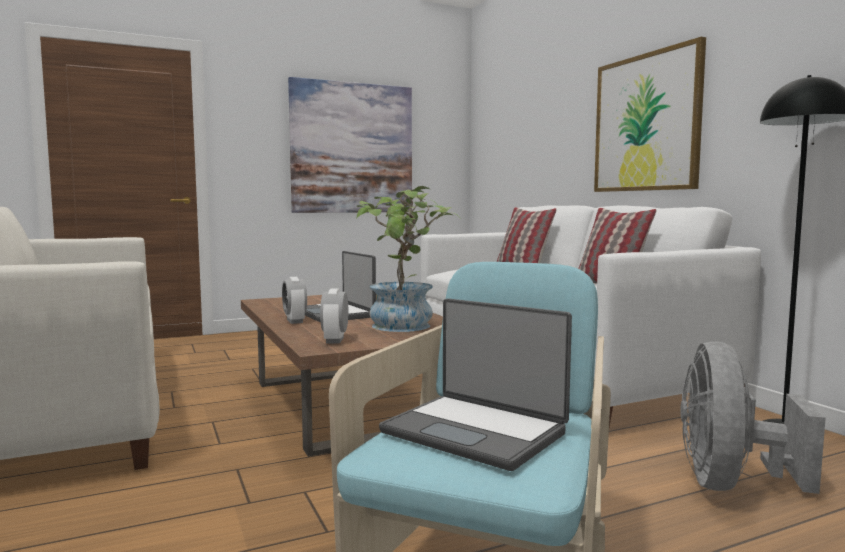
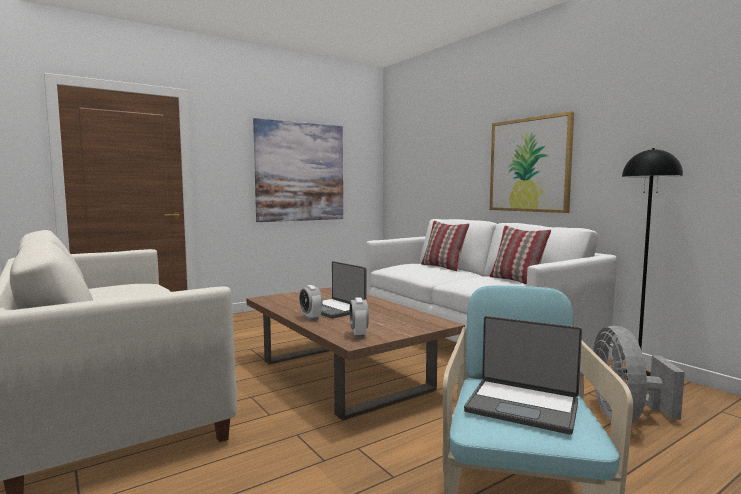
camera: 10 degrees left, 0 degrees up
(404, 327) = (396, 320): potted plant -> none

